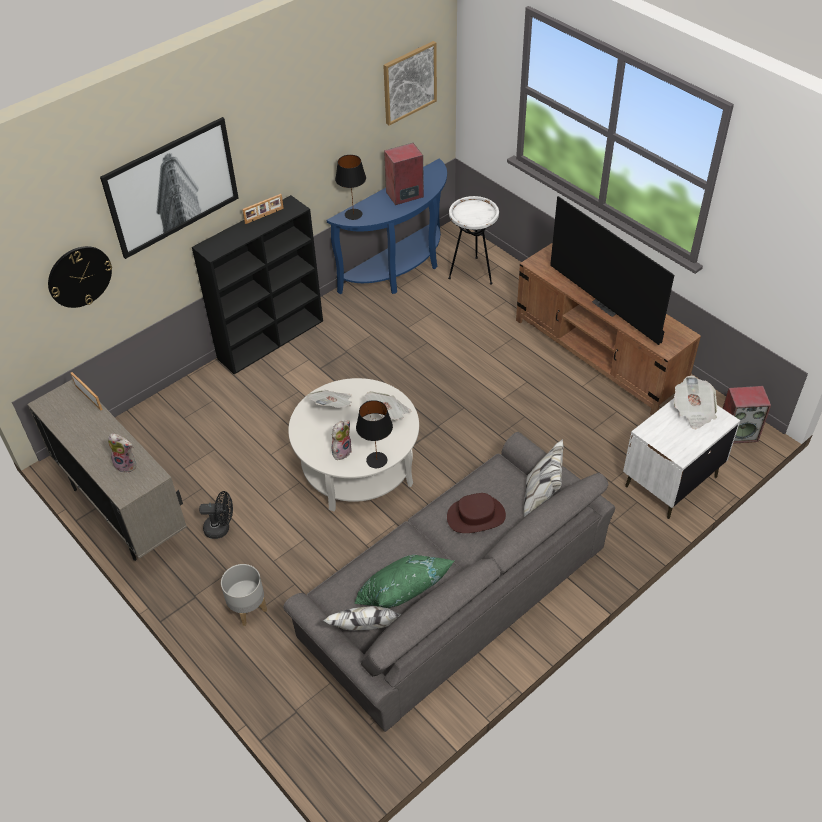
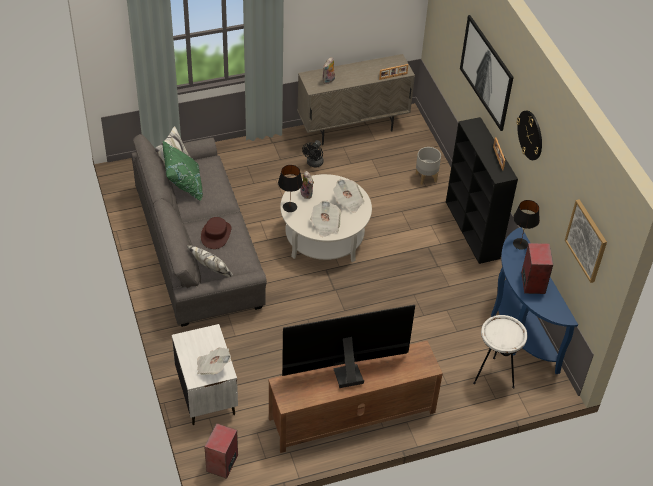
camera: 110 degrees right, 0 degrees up
(79, 276) = (452, 48): wall clock -> wall clock (530, 135)
(248, 608) = (250, 160): grey planter -> grey planter (426, 178)

